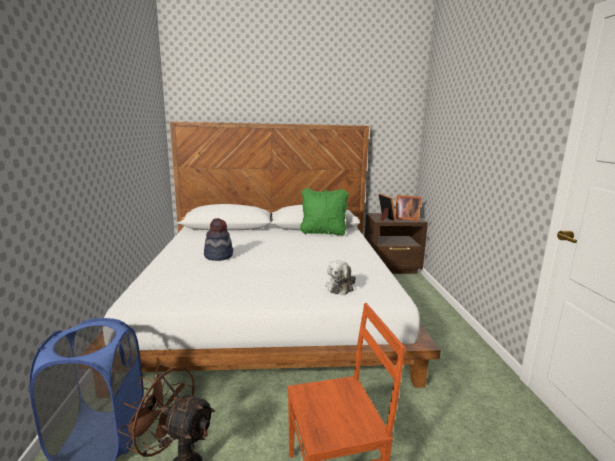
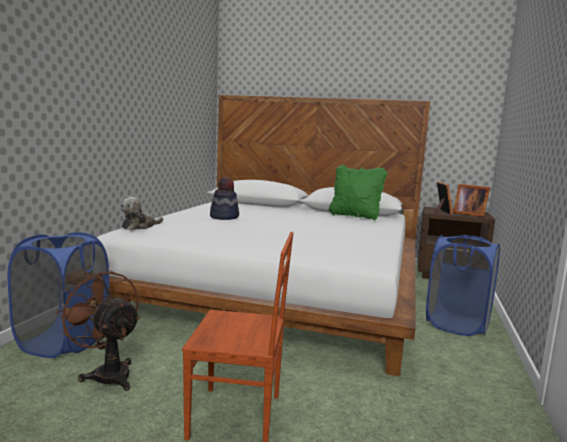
camera: 20 degrees right, 5 degrees down
(340, 287) = (322, 249): plush toy -> plush toy (140, 226)
(428, 319) = (457, 324): none -> blue laundry basket

